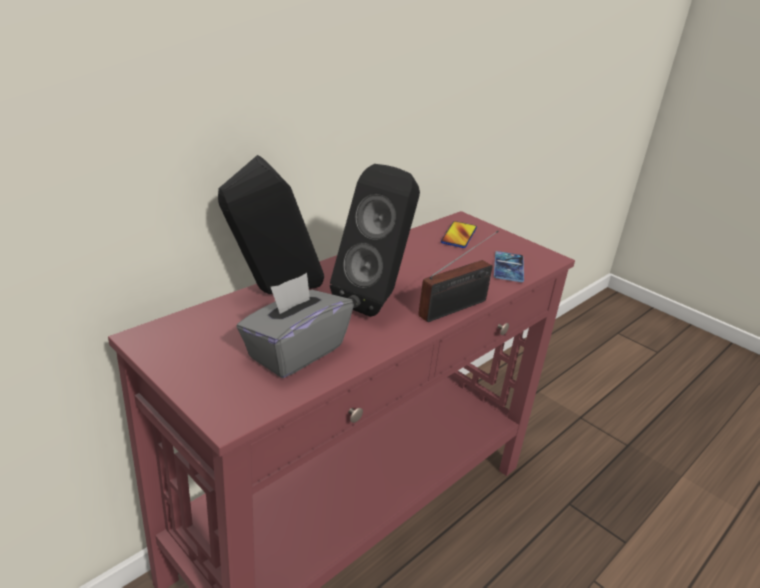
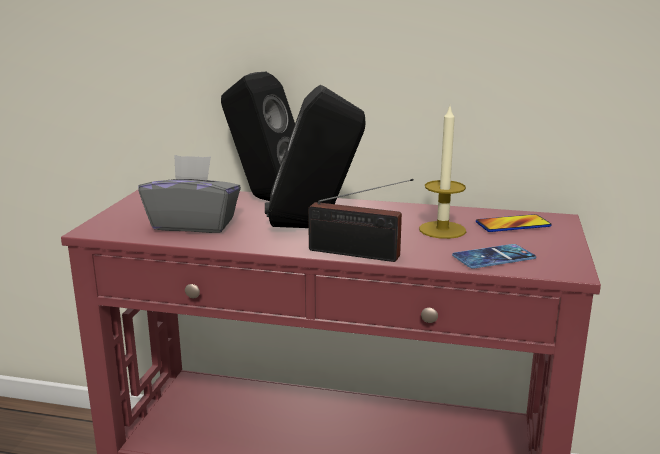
camera: 60 degrees right, 10 degrees down
(441, 259) = (442, 230): none -> candle

